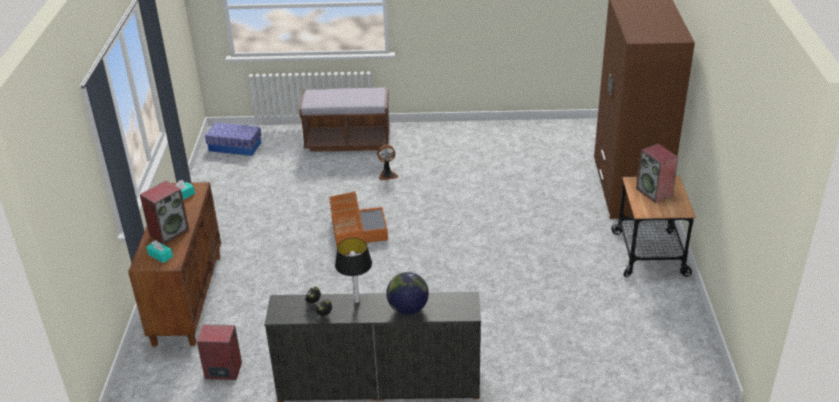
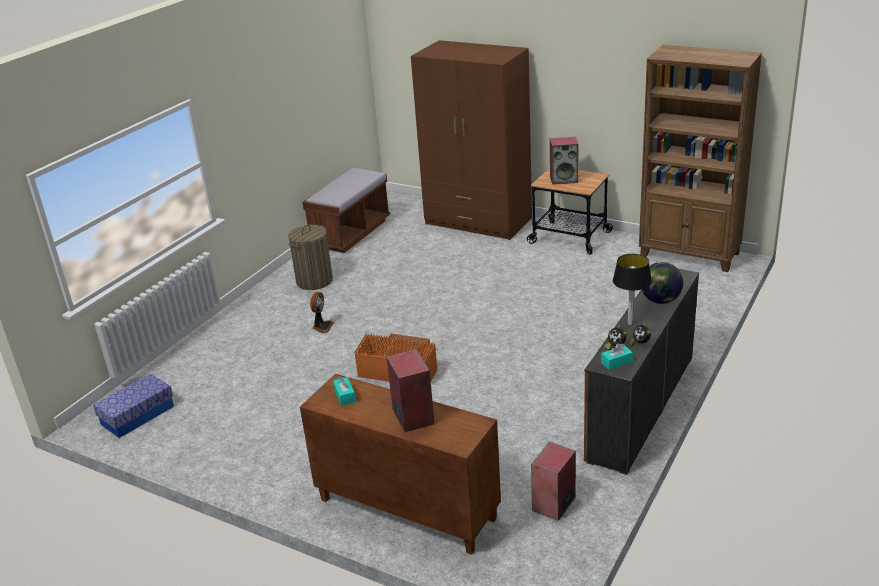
camera: 60 degrees left, 5 degrees down
(160, 255) = (455, 429): turquoise tissue box -> turquoise tissue box (616, 362)
(348, 141) = (231, 336): brown bench -> brown bench (351, 233)
(451, 145) = (314, 281): none -> laundry basket
(689, 348) = (690, 255): none -> brown bookcase

